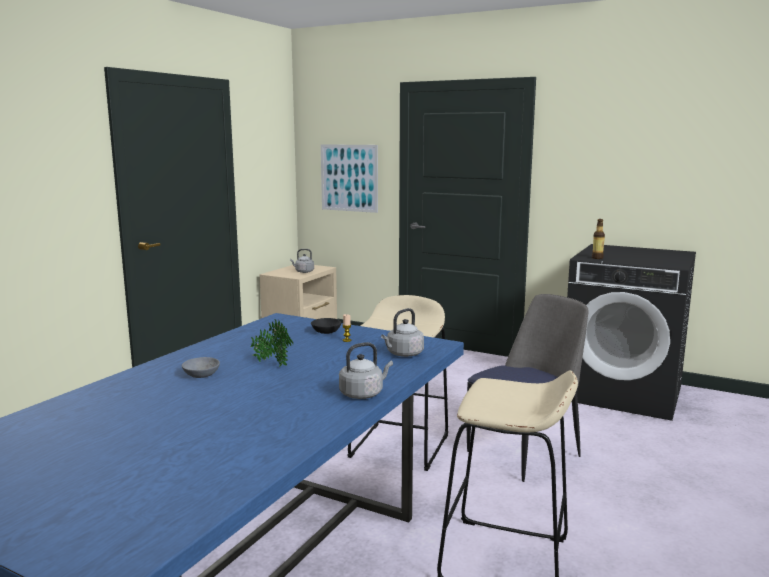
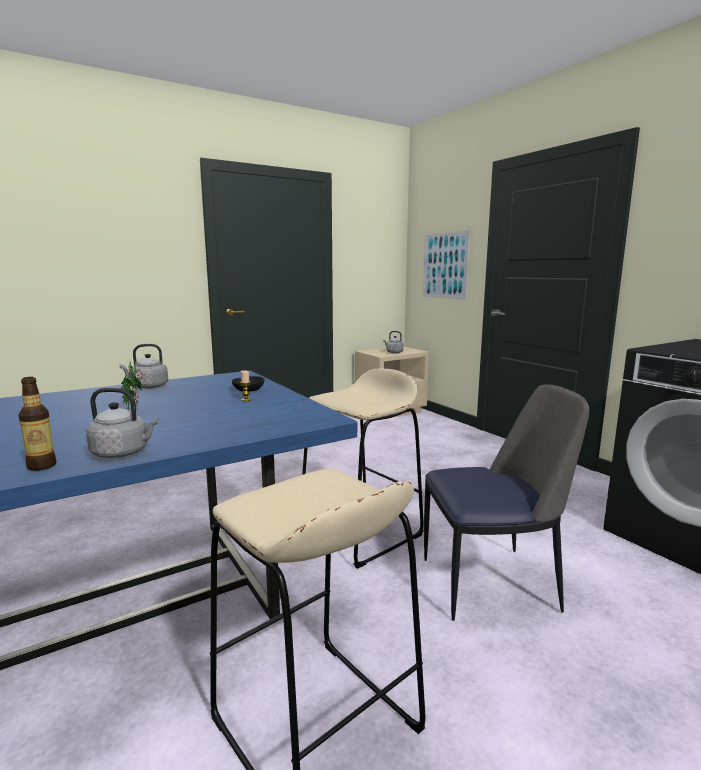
camera: 30 degrees right, 0 degrees up
(200, 375) = (61, 407): grey bowl -> none
(403, 354) = (263, 421): grey kettle -> grey kettle (148, 386)
(597, 258) = (672, 350): bottle -> bottle (42, 466)

